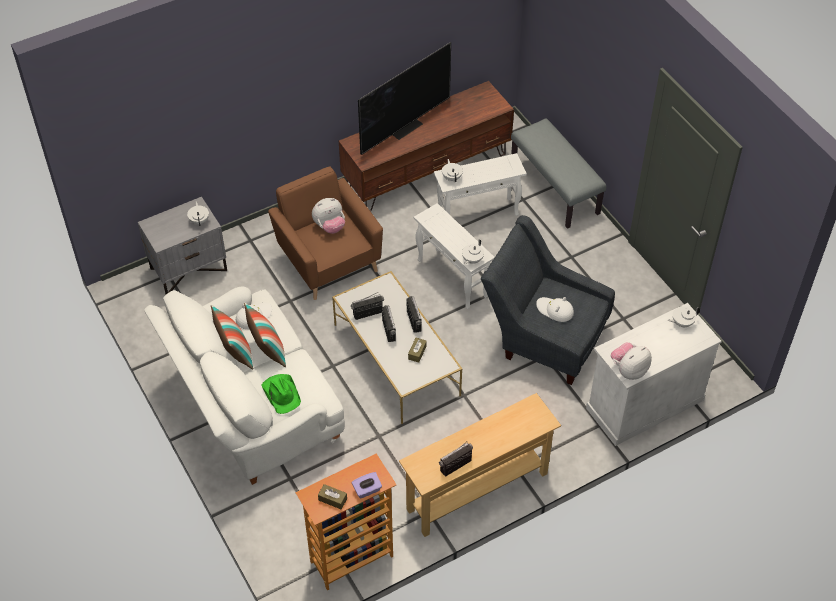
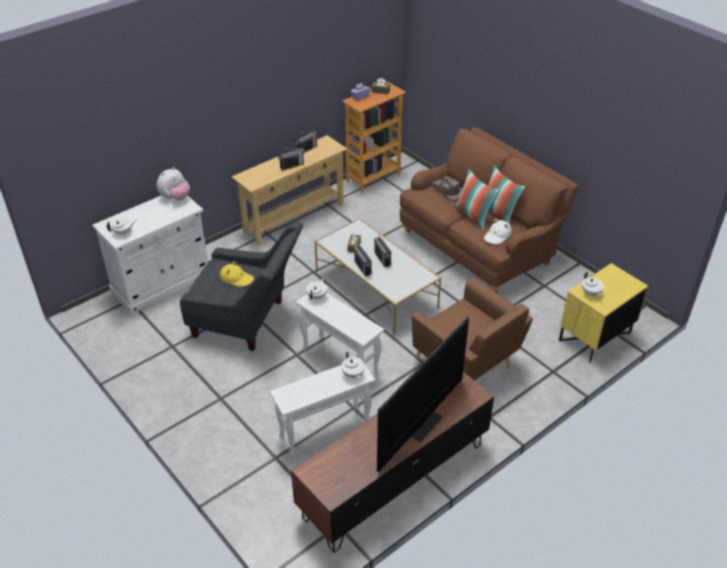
camera: 170 degrees right, 10 degrees down
(188, 269) = (595, 337): grey nightstand -> yellow nightstand
(251, 407) = (480, 245): white sofa -> brown sofa
(281, 393) = (448, 190): green hat -> brown hat
(329, 226) = (468, 333): plush toy -> none
(368, 313) = (404, 269): radio -> radio (292, 165)
(555, 188) = (237, 478): grey bench -> none
(555, 310) = (236, 278): white hat -> yellow hat

